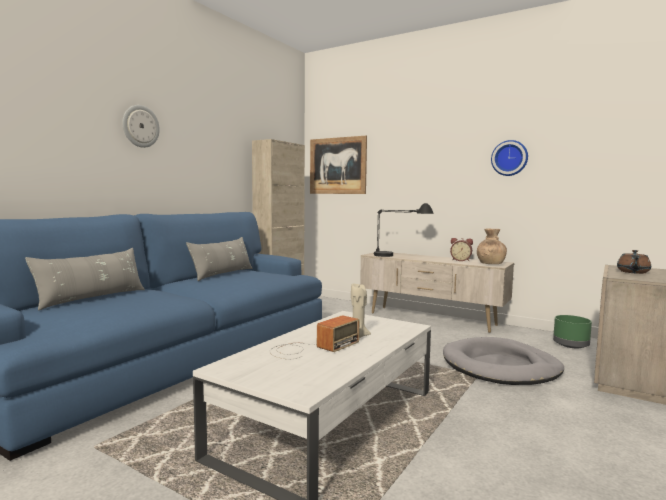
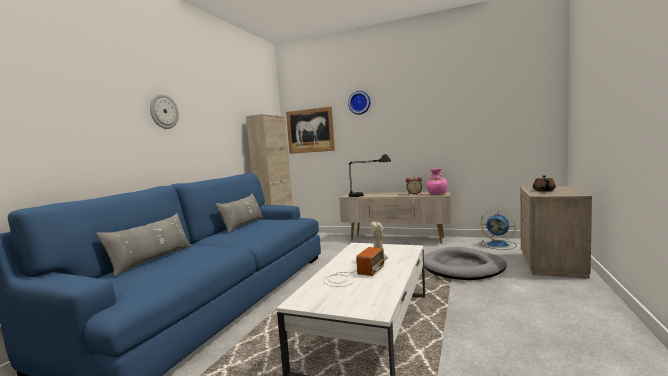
camera: 10 degrees left, 0 degrees up
(490, 264) = (436, 194): brown vase -> pink vase
(509, 158) = (441, 117): wall clock -> wall clock (359, 102)
(571, 345) = (499, 245): green planter -> blue fan

